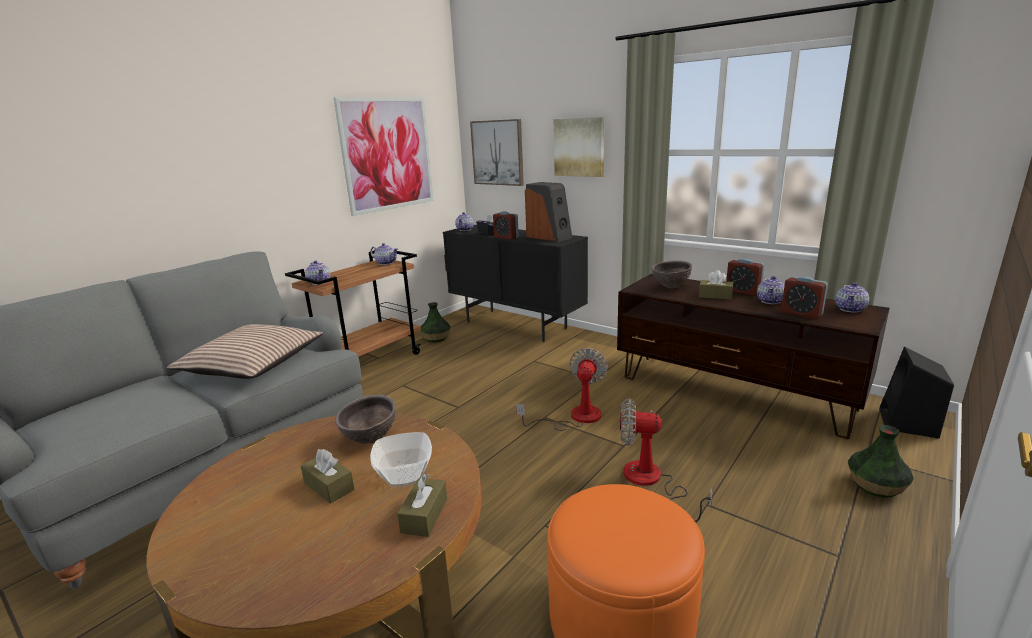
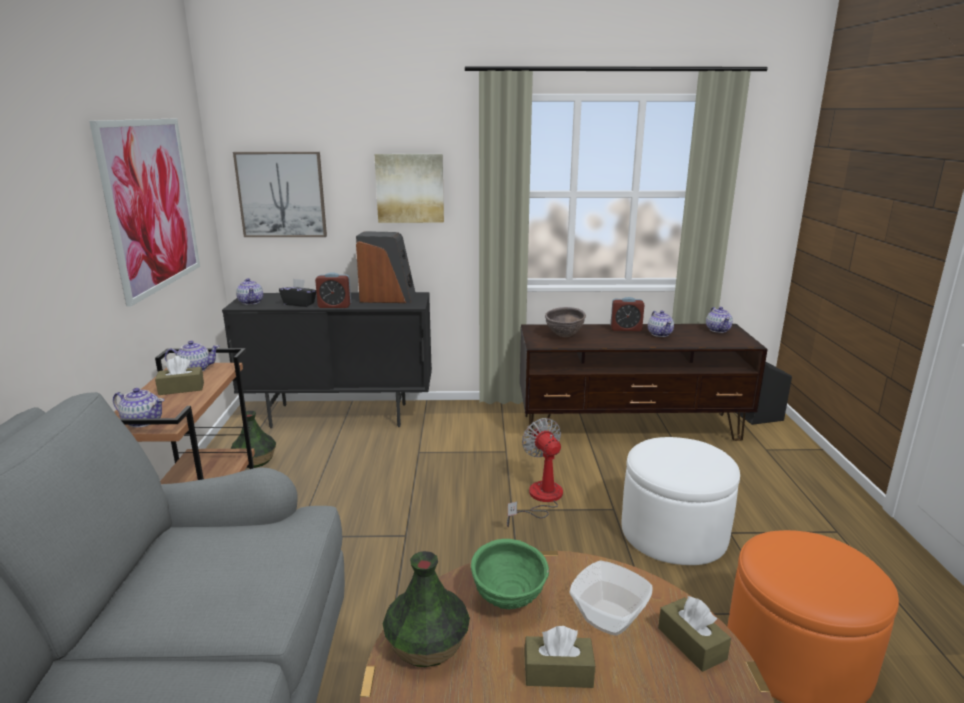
camera: 40 degrees left, 0 degrees up
(252, 364) = (216, 577): pillow -> none
(370, 440) = (508, 601): brown bowl -> green bowl
(651, 482) = (674, 532): fan -> white ottoman
(715, 296) = (613, 337): brown tissue box -> brown tissue box (181, 388)
(801, 313) = (697, 341): alarm clock -> none
(875, 486) = (795, 470): vase -> vase (427, 645)

